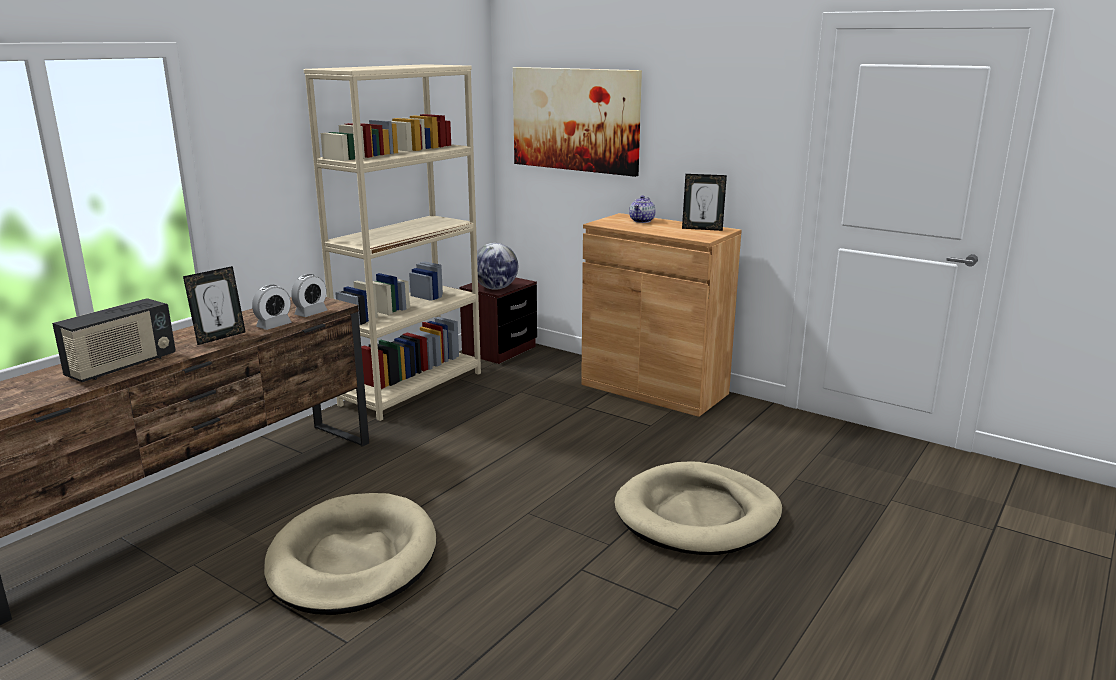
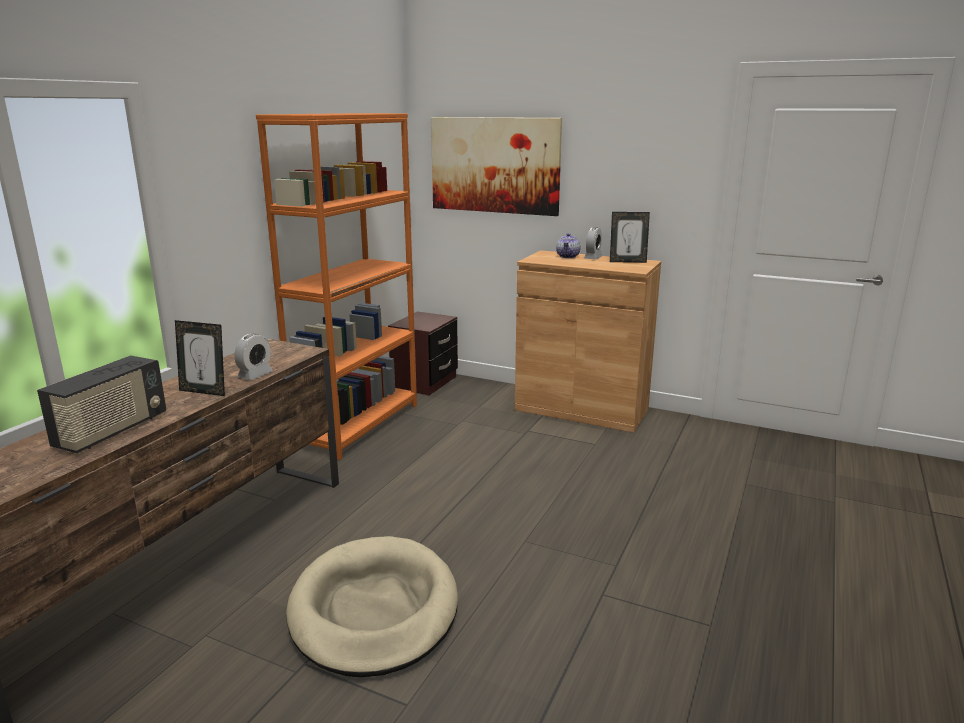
camera: 10 degrees left, 0 degrees up
(220, 337) = (204, 391): picture frame -> picture frame turned 75 degrees clockwise
(311, 313) = (286, 360): alarm clock -> alarm clock (593, 258)
(412, 388) = (358, 425): beige bookcase -> orange bookcase
(495, 288) = (423, 325): globe -> none
(697, 515) = (680, 527): beige dog bed -> none

